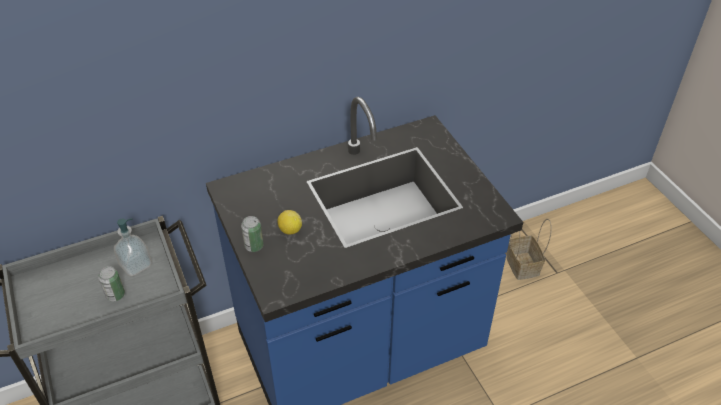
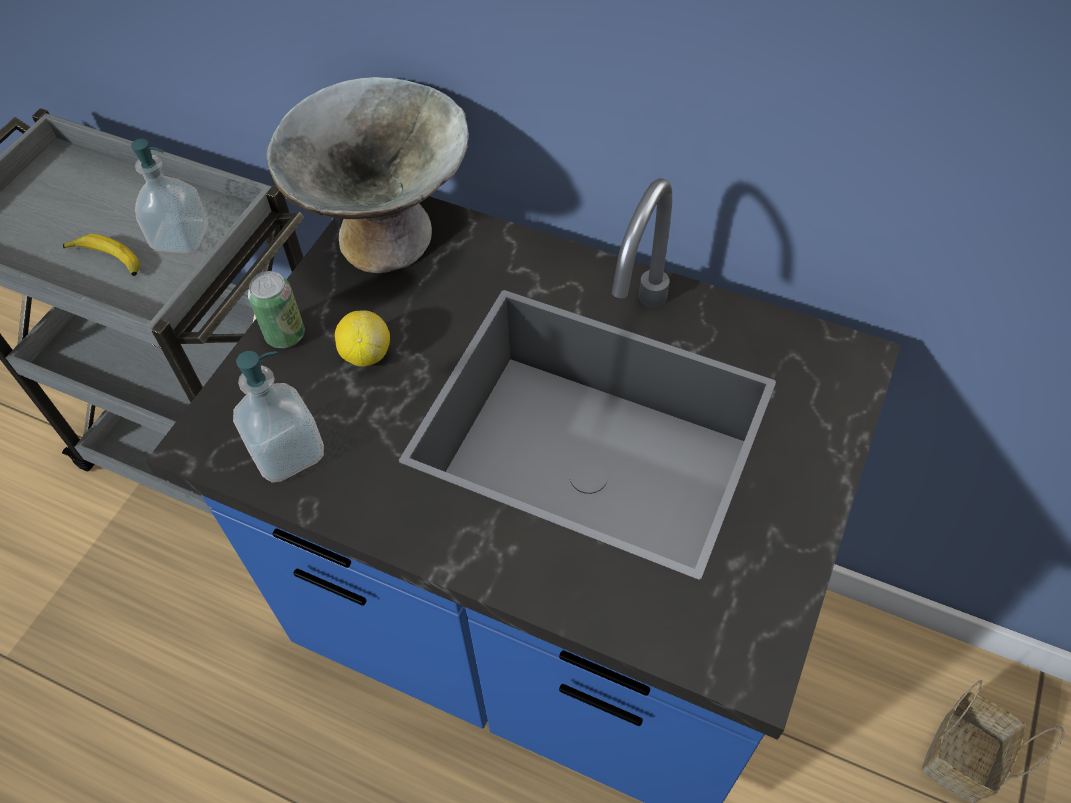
camera: 50 degrees right, 10 degrees up
(115, 295) = (108, 260): can -> banana
(243, 194) = (387, 237): none -> grey bowl
(307, 273) = (287, 452): none -> soap dispenser

